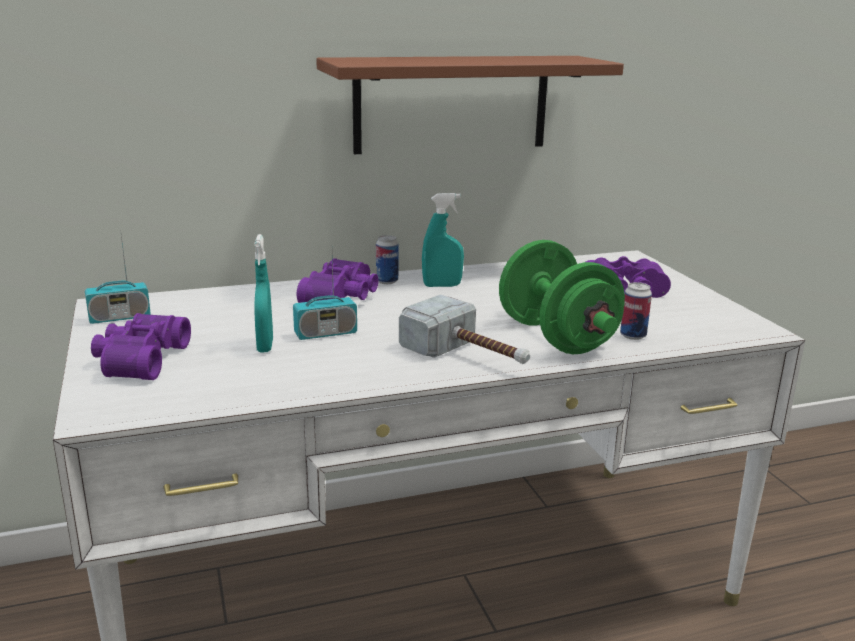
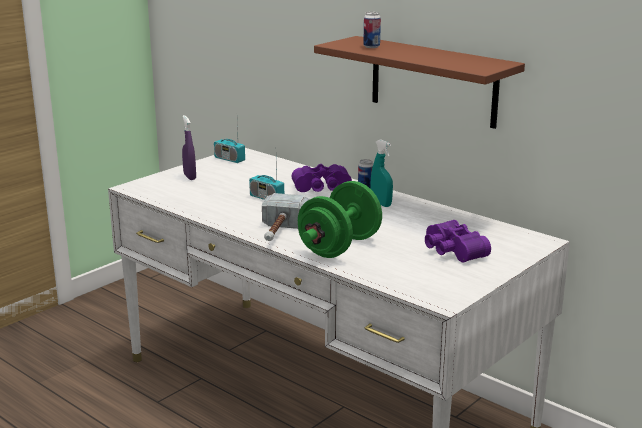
camera: 60 degrees right, 0 degrees up
(139, 360) = (189, 177): purple binoculars -> purple spray bottle
(265, 346) = (235, 192): turquoise spray bottle -> none
(633, 335) = (373, 265): can -> can (371, 47)

